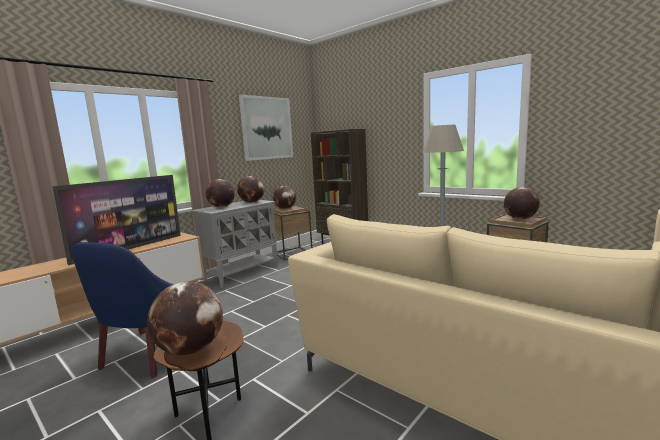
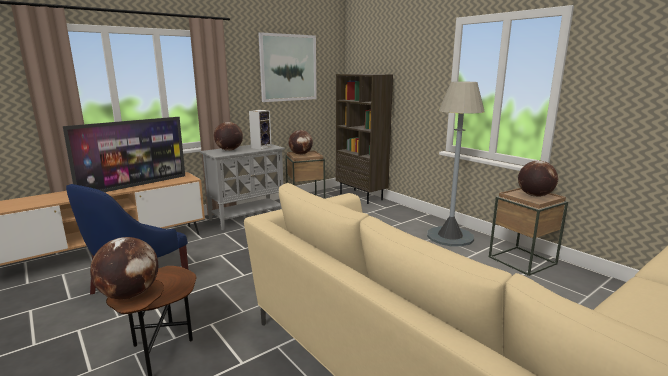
camera: 10 degrees right, 5 degrees up
(252, 202) = (261, 147): globe -> speaker

